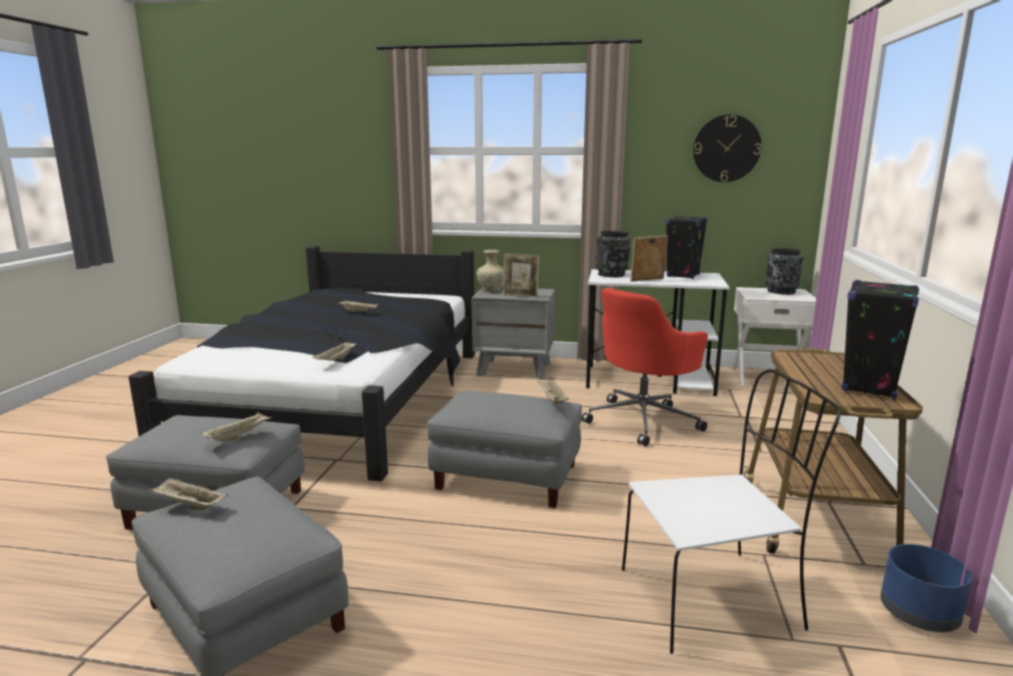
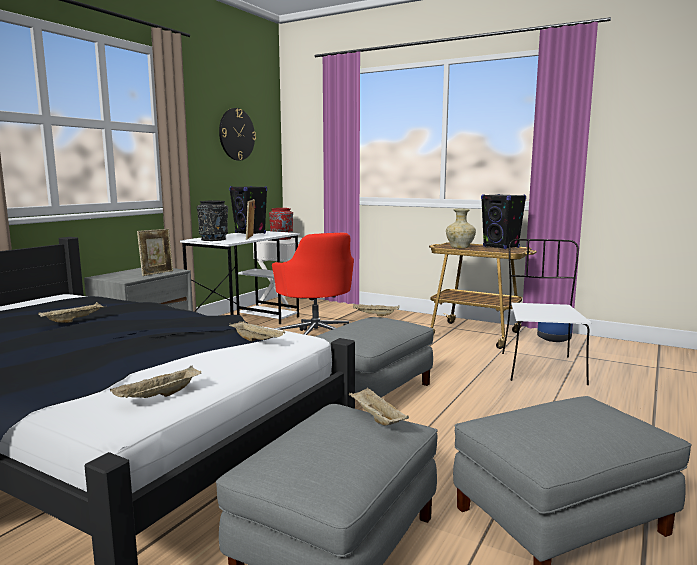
camera: 70 degrees left, 5 degrees down
(189, 505) = (550, 436): beige tray -> beige tray (158, 397)
(492, 290) = (112, 277): beige vase -> beige vase (460, 247)
(780, 291) = (281, 238): black vase -> red vase

